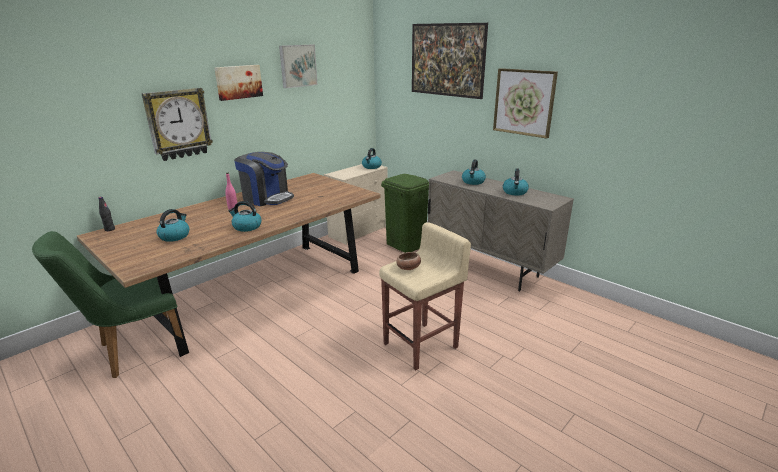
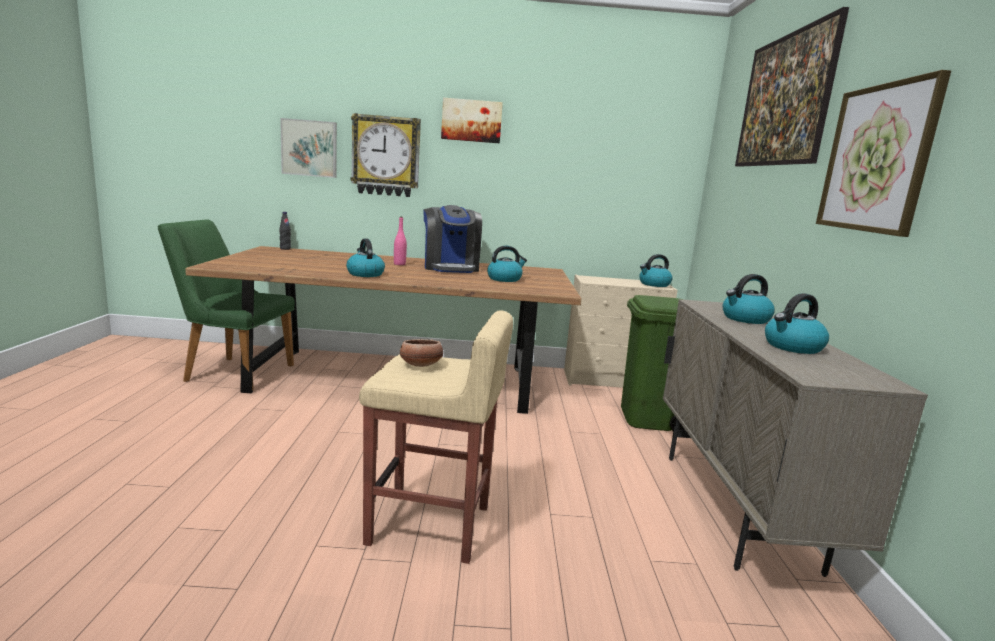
camera: 45 degrees right, 10 degrees down
(175, 236) = (302, 262): kettle -> kettle (505, 279)
(297, 66) = (564, 113): picture -> picture (310, 148)

